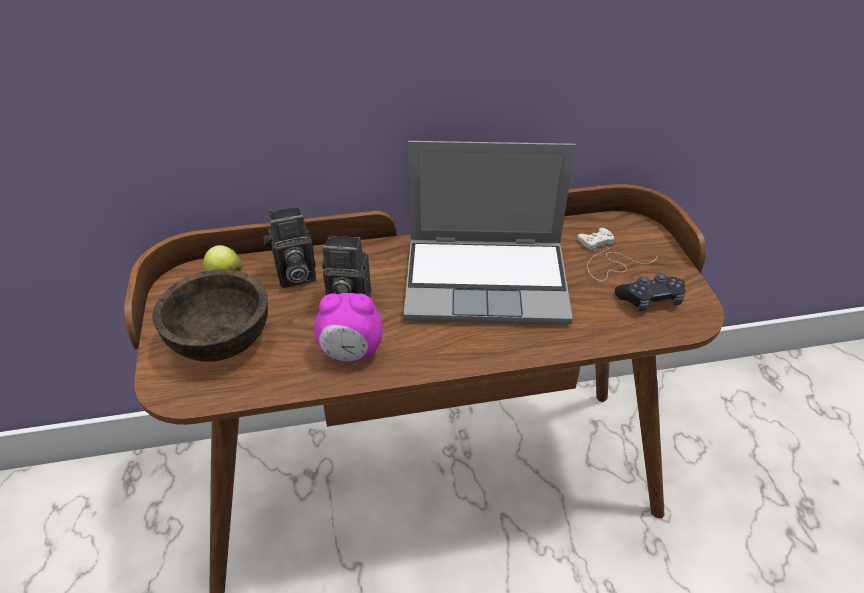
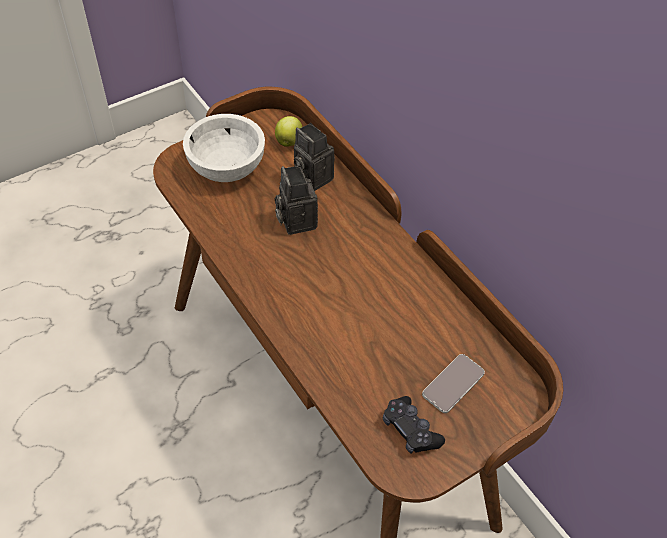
camera: 65 degrees right, 10 degrees up
(221, 340) = (227, 167): brown bowl -> white bowl
(351, 353) = (246, 241): alarm clock -> none
(488, 281) = (370, 300): laptop -> none
(606, 259) = (453, 384): white game controller -> phone

